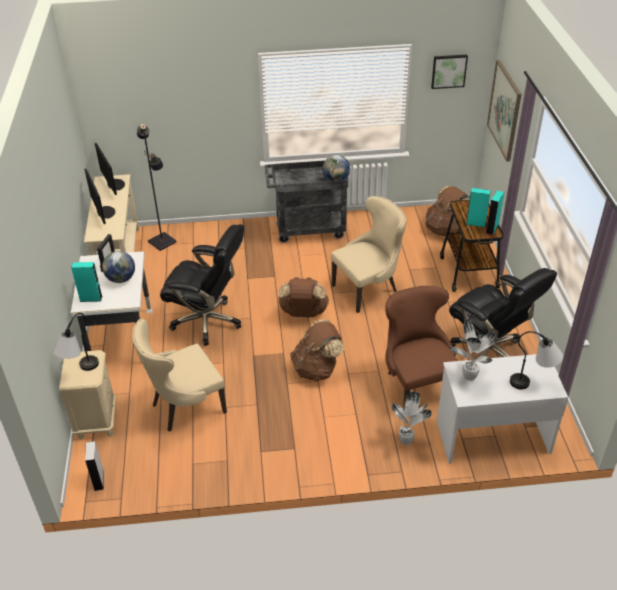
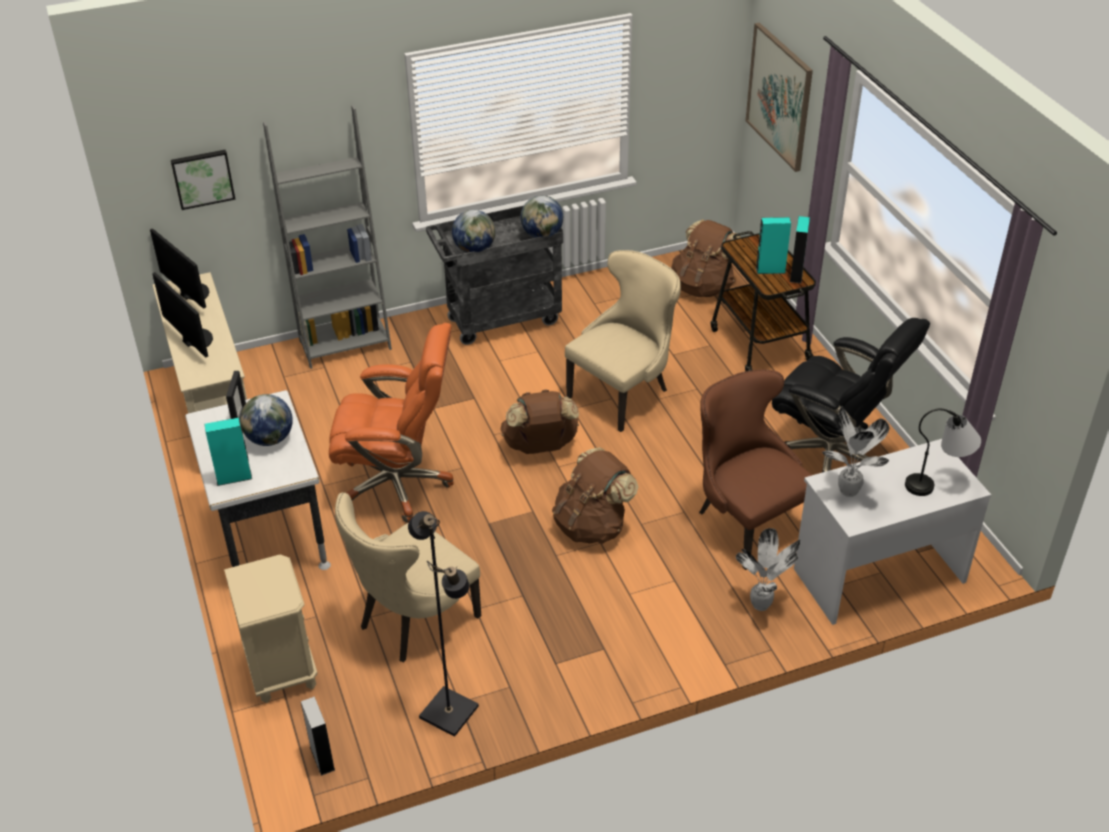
camera: 15 degrees left, 0 degrees up
(80, 372) = (263, 593): table lamp -> none
(162, 242) = (274, 374): black floor lamp -> black floor lamp (449, 712)
(208, 323) = (399, 487): black office chair -> orange office chair
(210, 231) = (345, 344): none -> grey bookcase
(290, 183) = (474, 250): none -> globe
(448, 71) = (685, 47): picture -> picture (202, 178)

